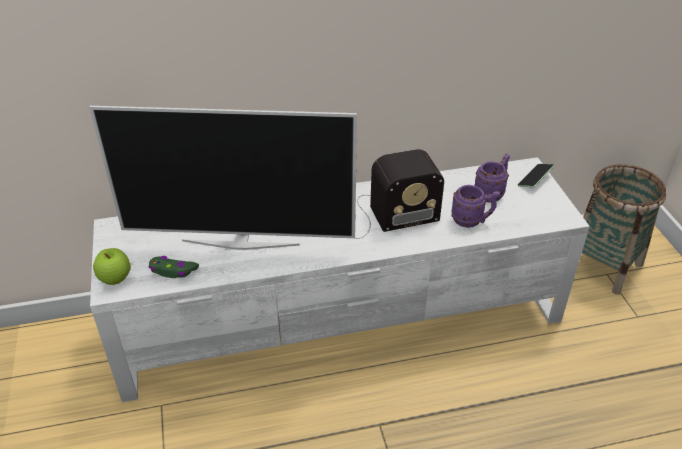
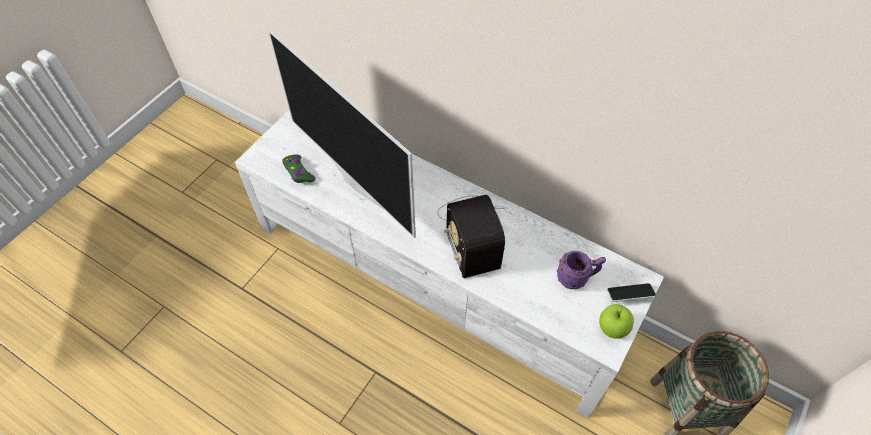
camera: 45 degrees right, 15 degrees up
(115, 279) = (264, 153): apple -> apple (612, 328)
(381, 215) = (471, 231): radio -> radio turned 45 degrees clockwise
(472, 221) = (529, 289): purple mug -> none

